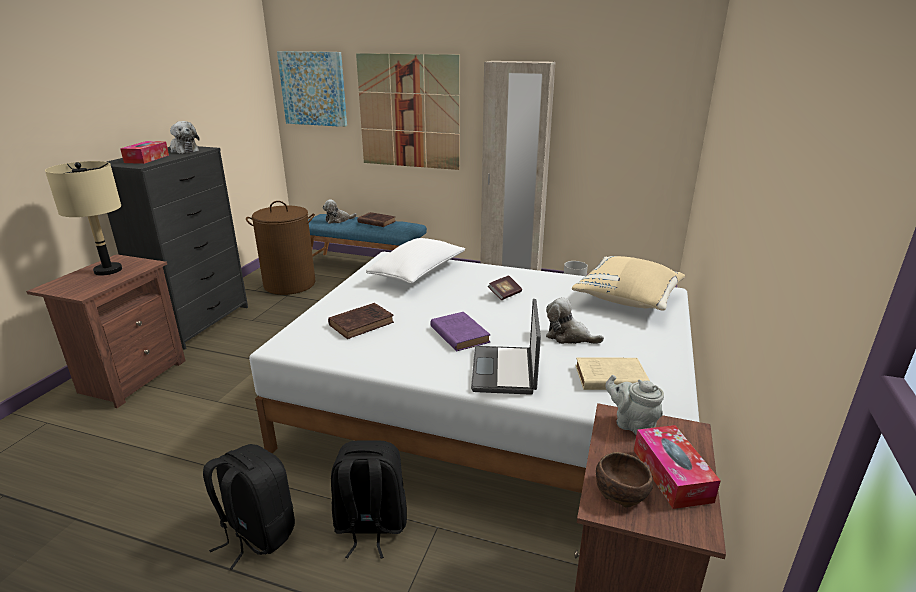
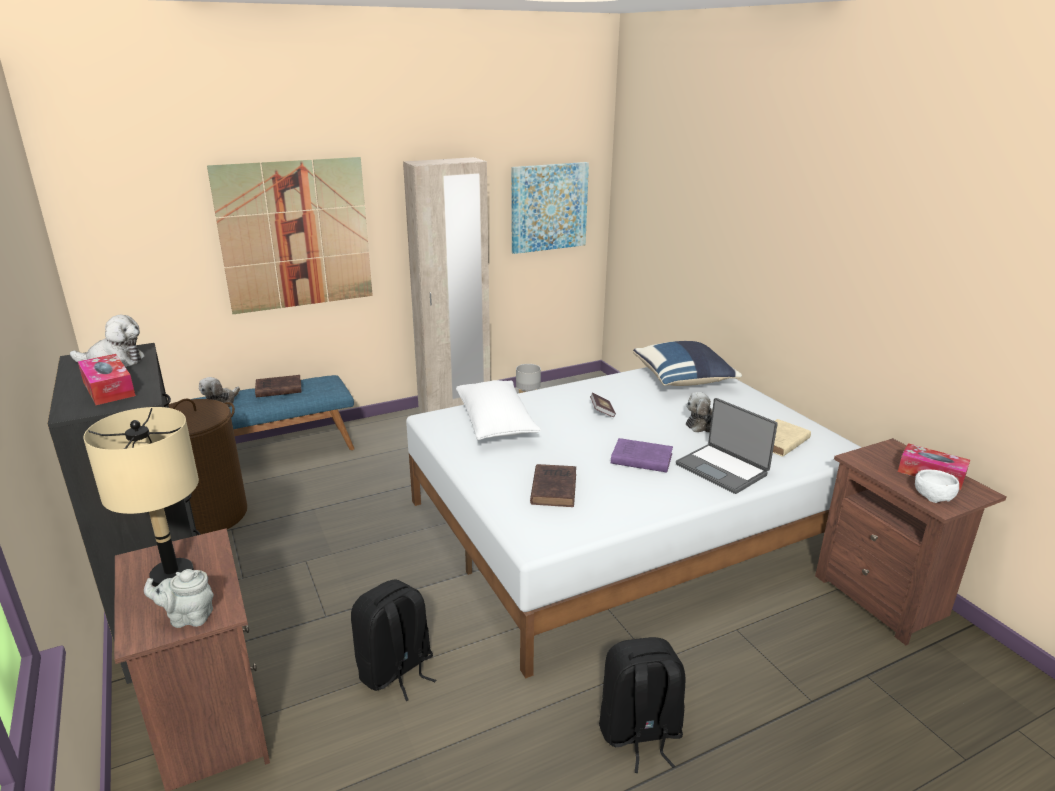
camera: 45 degrees left, 0 degrees up
(313, 89) = (132, 223): picture -> picture (548, 207)
(370, 526) = (700, 662): black backpack -> black backpack (396, 670)
(621, 490) = (932, 495): brown bowl -> white bowl
(628, 300) = (684, 380): beige pillow -> blue pillow
(632, 424) = (870, 458): grey teapot -> grey teapot (188, 617)

